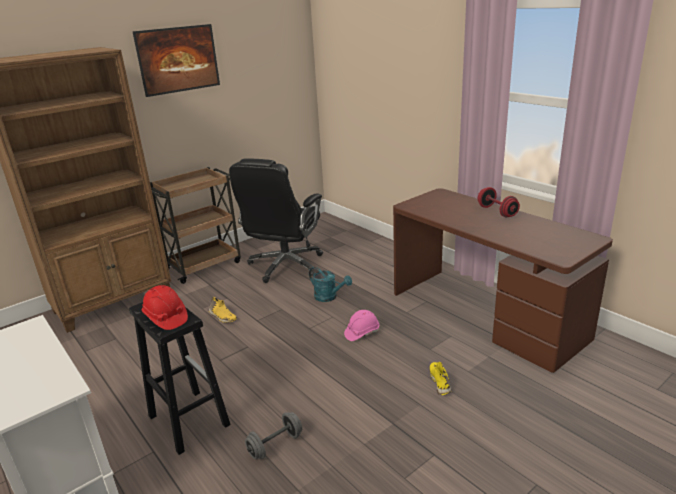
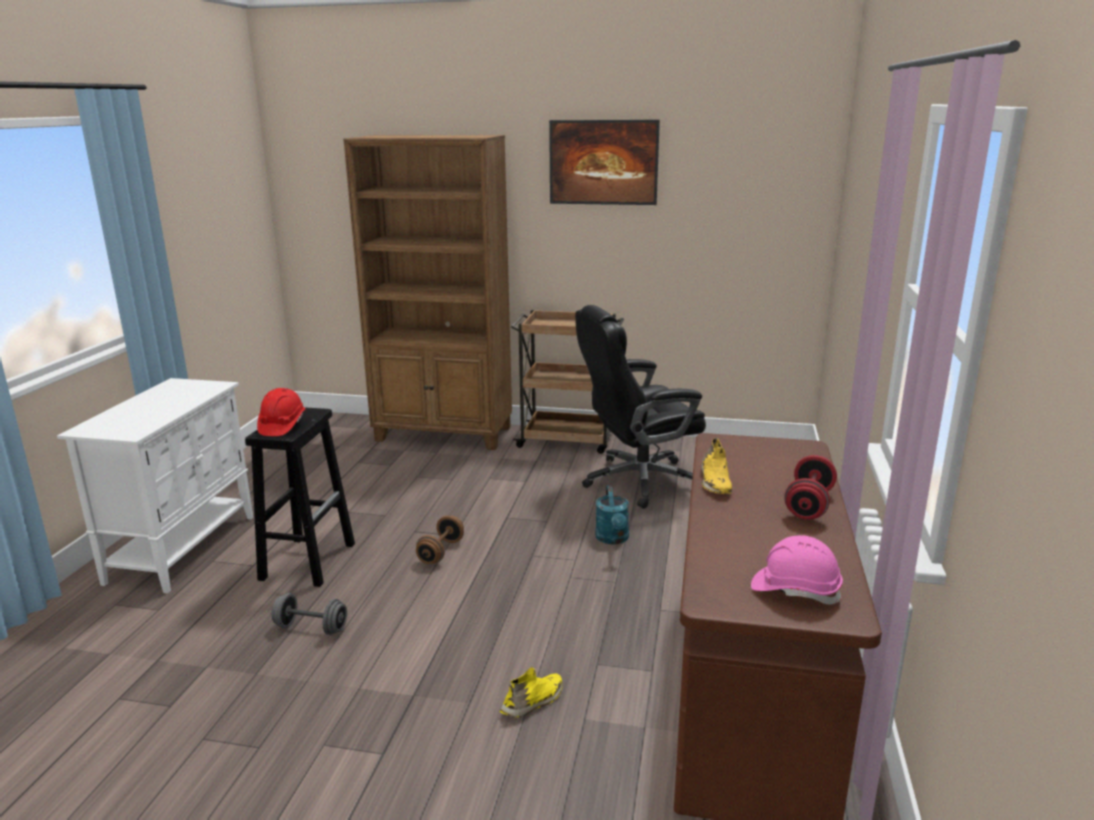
camera: 50 degrees right, 5 degrees down
(222, 317) = (487, 496): yellow shoe -> yellow shoe (714, 482)
(260, 358) = (441, 552): none -> brown dumbbell
(362, 332) = (568, 595): pink hard hat -> pink hard hat (795, 590)

